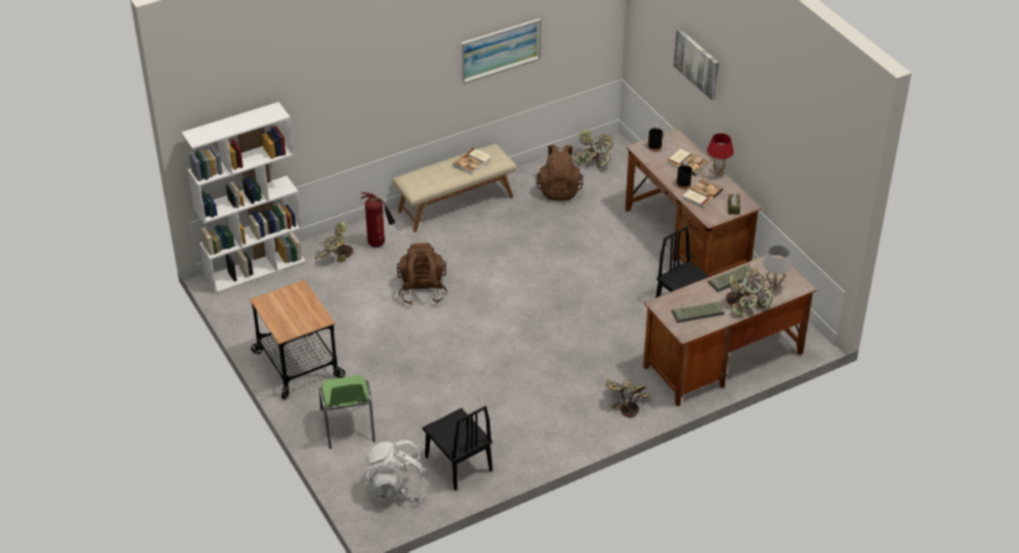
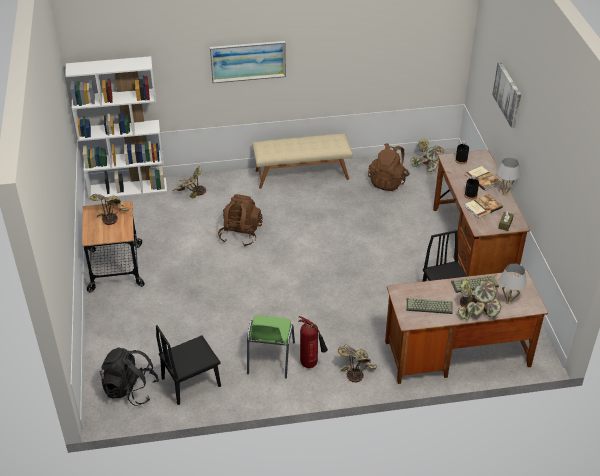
camera: 20 degrees right, 0 degrees up
(287, 300) = (110, 213): none -> potted plant
(348, 426) = (124, 326): green chair -> green chair (270, 358)
(378, 244) = (228, 191): fire extinguisher -> fire extinguisher (311, 364)
(396, 489) = (130, 389): white backpack -> black backpack
(458, 463) = (191, 382): black chair -> black chair turned 75 degrees clockwise
(473, 162) = (318, 143): book -> none
(500, 49) = (353, 55): picture -> picture (248, 61)
(717, 174) = (504, 193): red table lamp -> white table lamp

